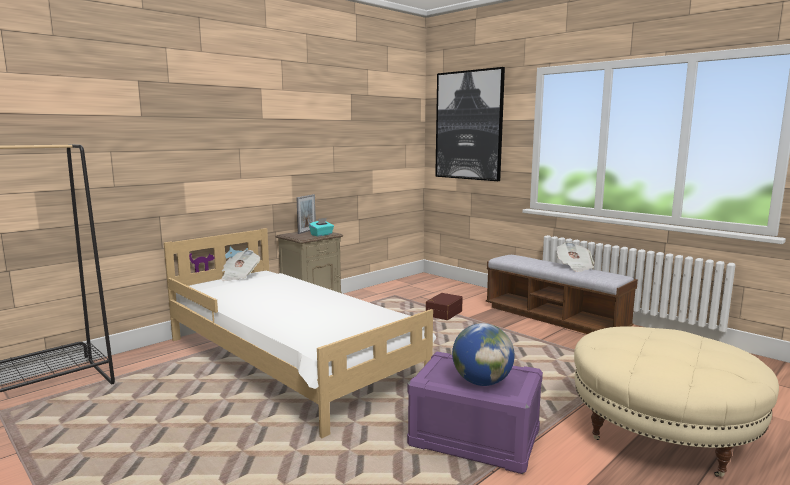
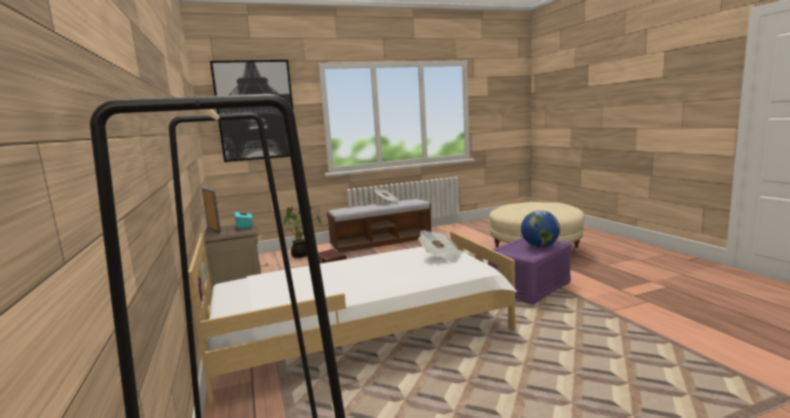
camera: 65 degrees left, 0 degrees up
(239, 276) = (229, 293): newspaper -> newspaper (441, 257)
(466, 294) = (302, 255): none -> potted plant

